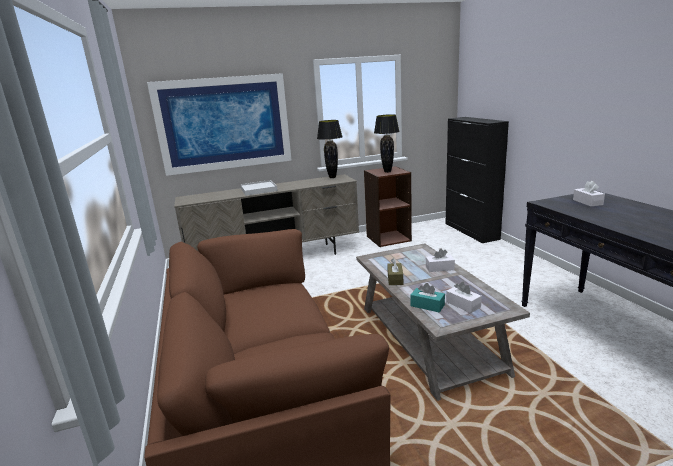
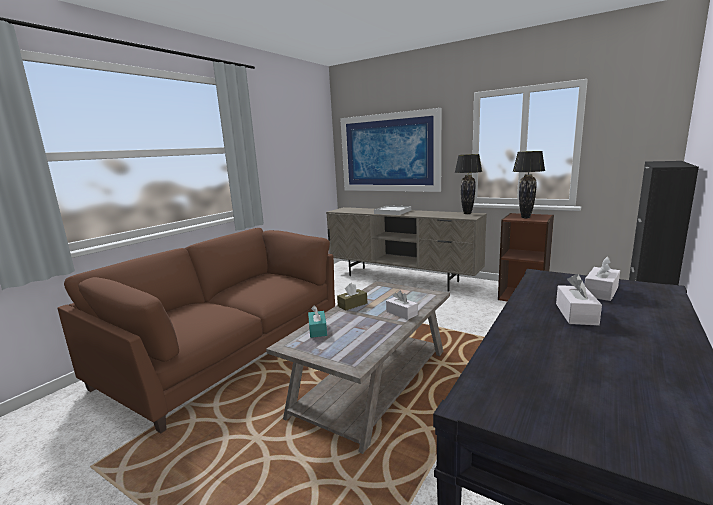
camera: 50 degrees right, 5 degrees down
(463, 304) = (337, 343): white tissue box -> white tissue box (576, 314)

